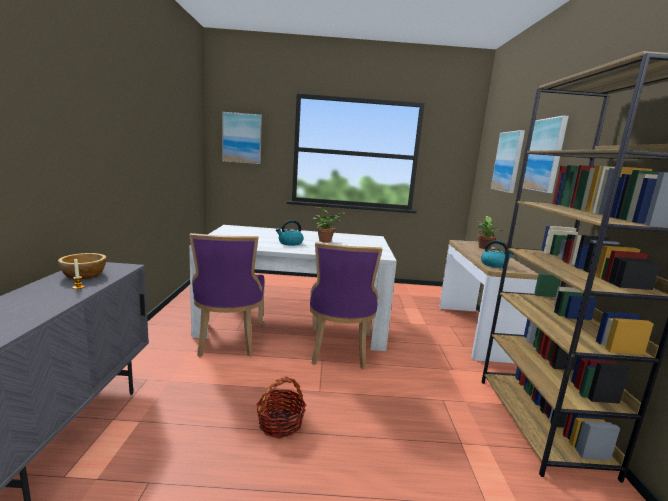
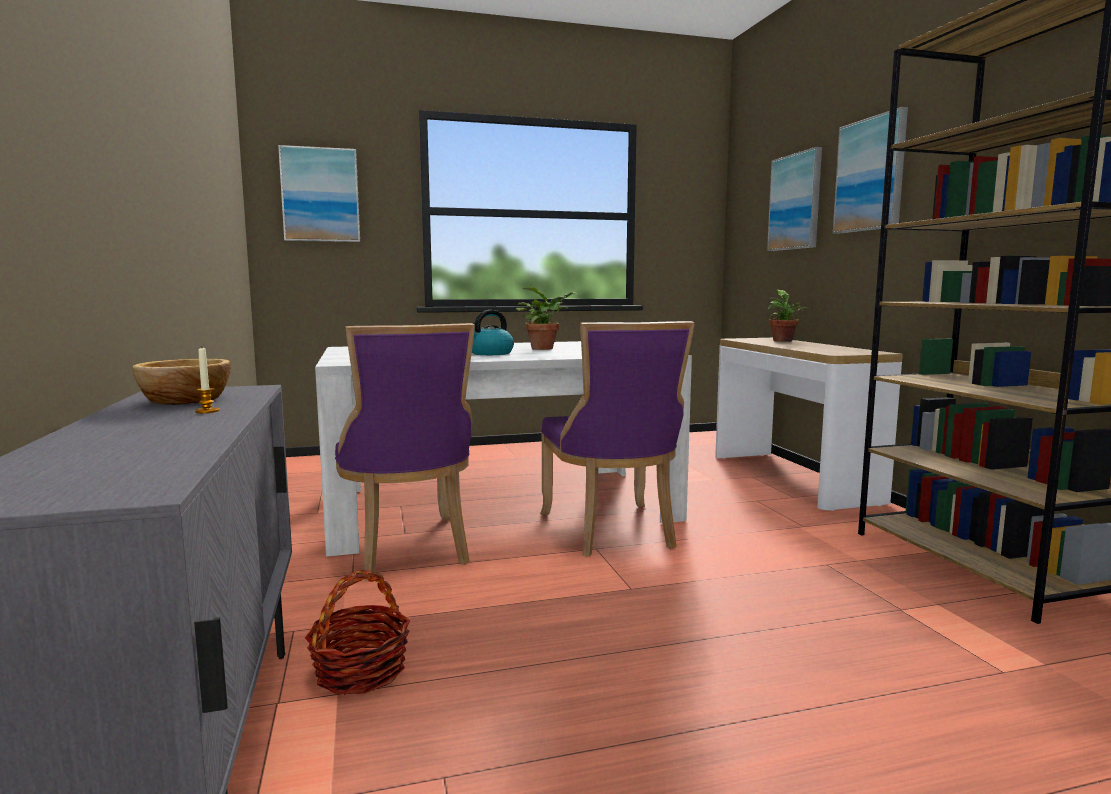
camera: 15 degrees left, 5 degrees down
(280, 423) = (607, 642): basket -> basket (360, 671)
(494, 264) = (827, 351): kettle -> none

